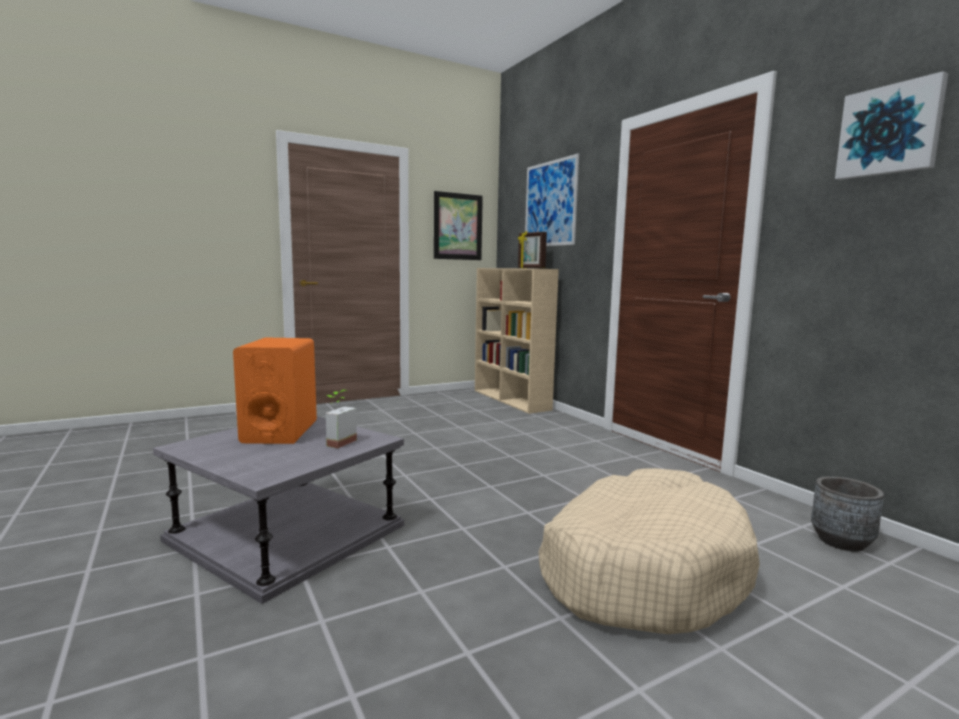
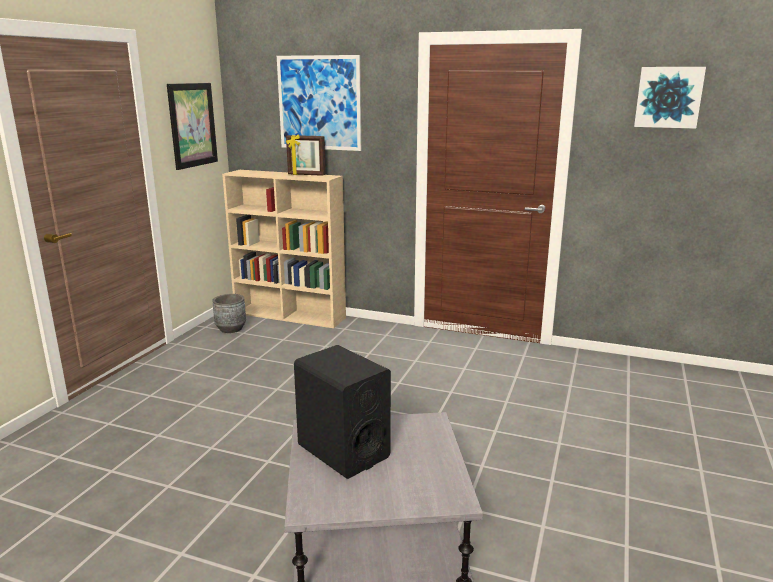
camera: 40 degrees left, 10 degrees up
(280, 432) = (343, 451): orange speaker -> black speaker
(337, 442) = (414, 439): potted plant -> none
(642, 570) = (612, 442): beige dog bed -> none
(841, 541) = (654, 374): grey planter -> grey planter (231, 329)

